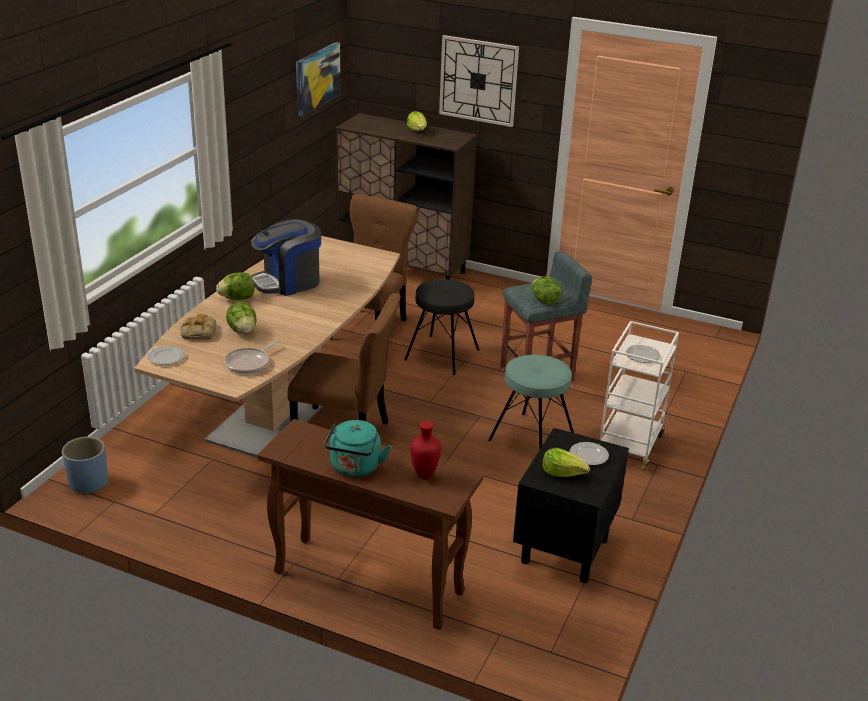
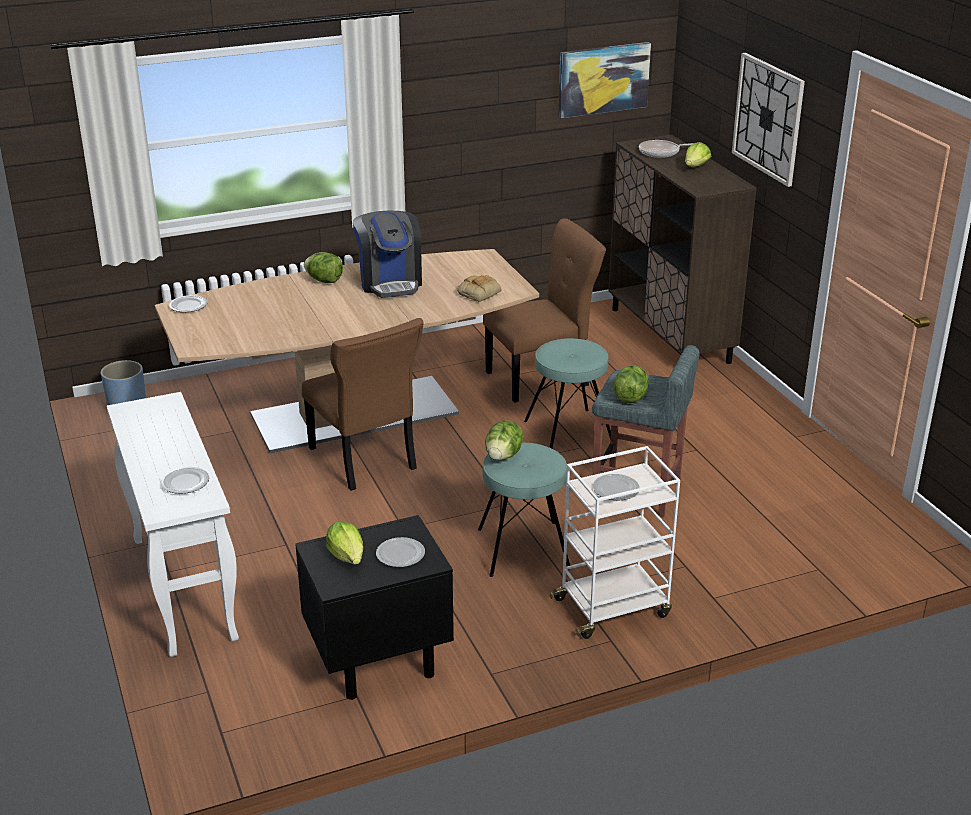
camera: 45 degrees right, 0 degrees up
(198, 331) = (246, 295): bread -> bread (479, 292)
(242, 331) = (278, 308): lettuce -> lettuce (503, 456)
(249, 363) = (235, 335): frying pan -> frying pan (661, 152)
(288, 282) = (390, 282): coffee machine -> coffee machine turned 120 degrees counterclockwise
(355, 468) = (148, 450): turquoise kettle -> none
(366, 582) = (182, 587): brown console table -> white console table
(425, 475) = (185, 483): red vase -> plate
(442, 355) = (568, 432): black stool -> turquoise stool

